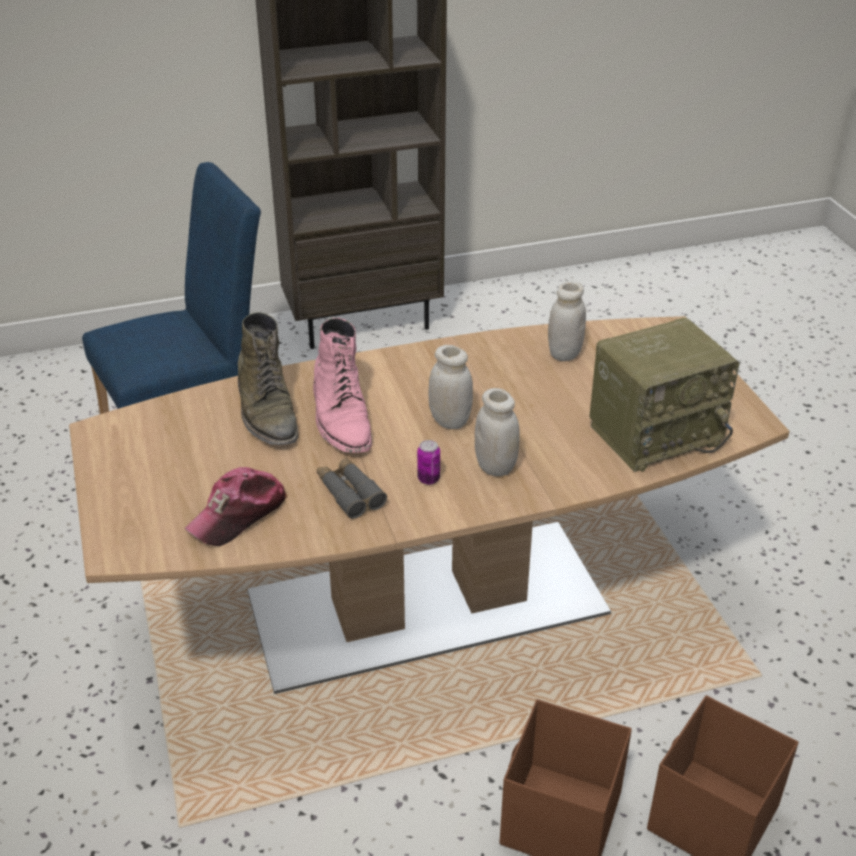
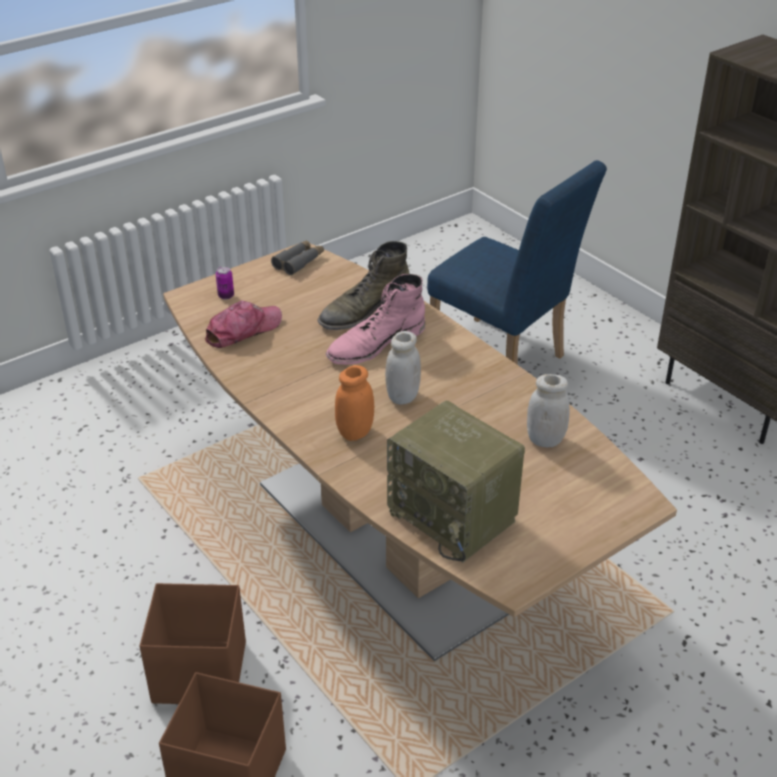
camera: 70 degrees right, 0 degrees up
(238, 514) = (243, 330): cap -> cap turned 120 degrees clockwise
(350, 493) = (287, 370): grey binoculars -> grey binoculars (299, 262)
(428, 479) = (322, 402): can -> can (226, 296)
(495, 466) = (355, 432): white jar -> orange jar

